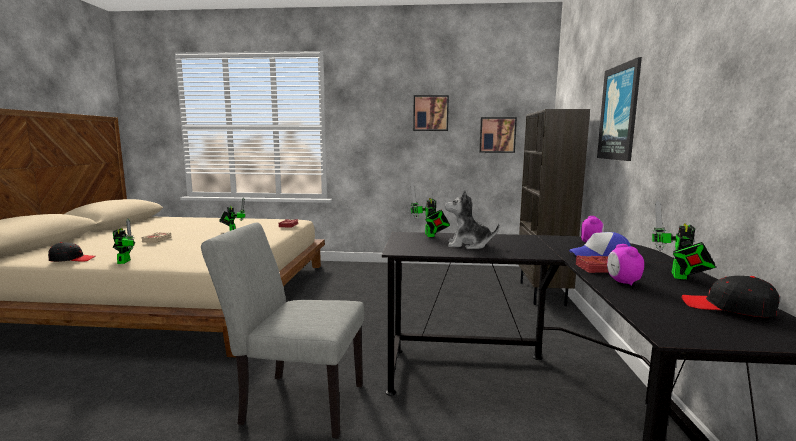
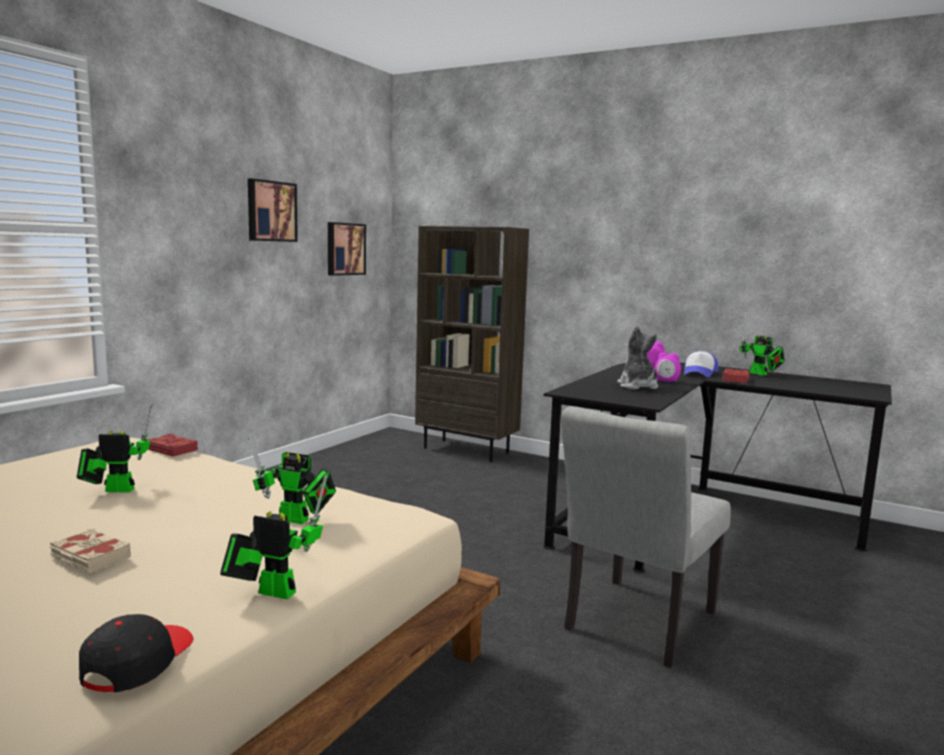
camera: 65 degrees left, 0 degrees up
(430, 235) = (582, 387): toy robot -> toy robot (298, 520)
(468, 245) = (637, 386): plush toy -> plush toy turned 135 degrees clockwise
(619, 112) = (588, 238): picture -> none
(622, 282) = (771, 383): alarm clock -> alarm clock (666, 381)
(727, 308) = (825, 382): black cap -> none

